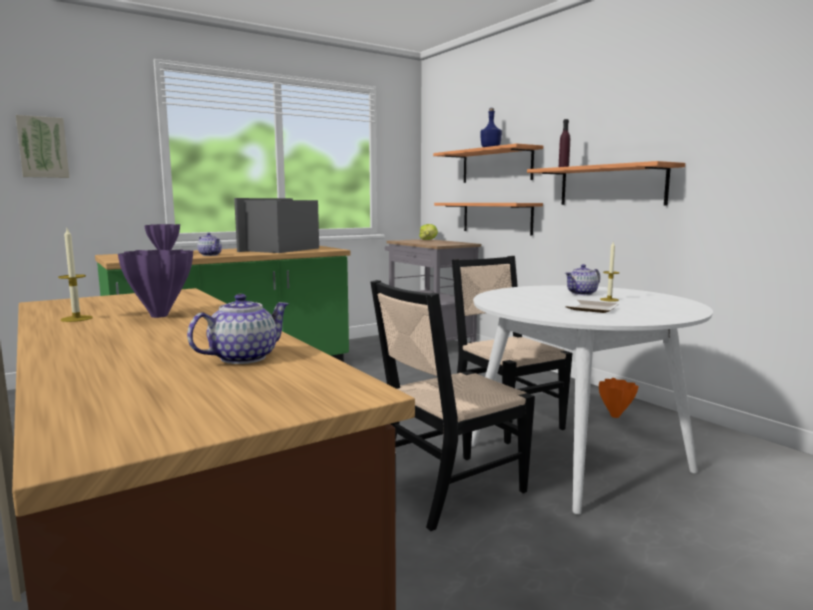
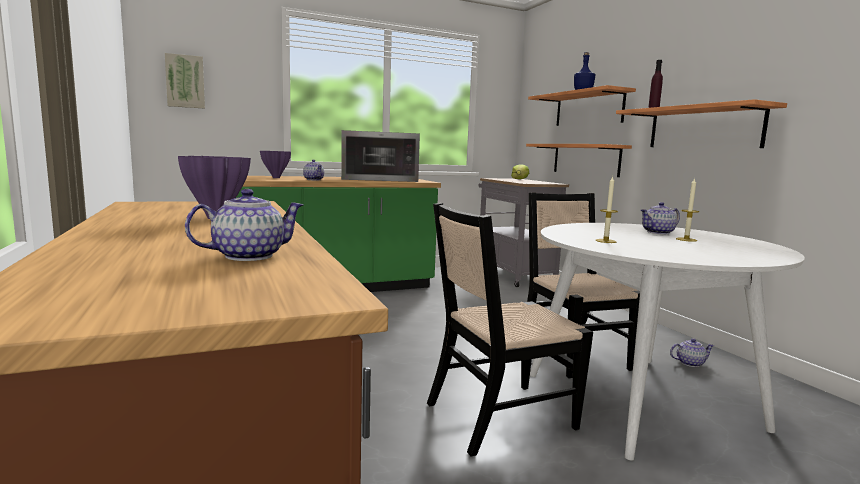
camera: 10 degrees right, 0 degrees up
(76, 319) = (143, 215): candle -> candle (605, 241)
(282, 249) = (380, 179): microwave -> microwave turned 135 degrees counterclockwise
(589, 309) = (661, 246): plate -> none
(615, 416) = (689, 363): orange vase -> teapot

